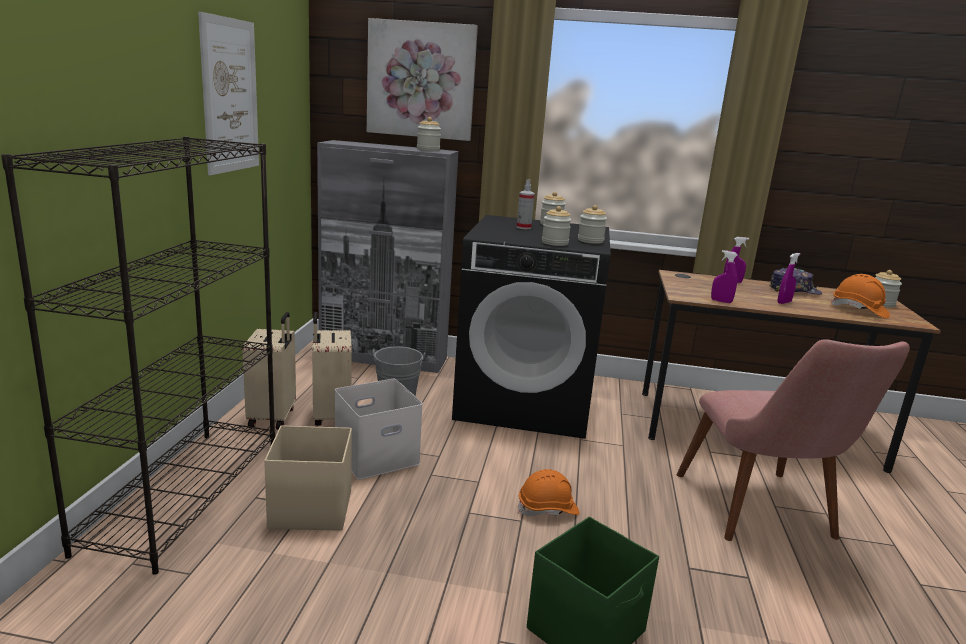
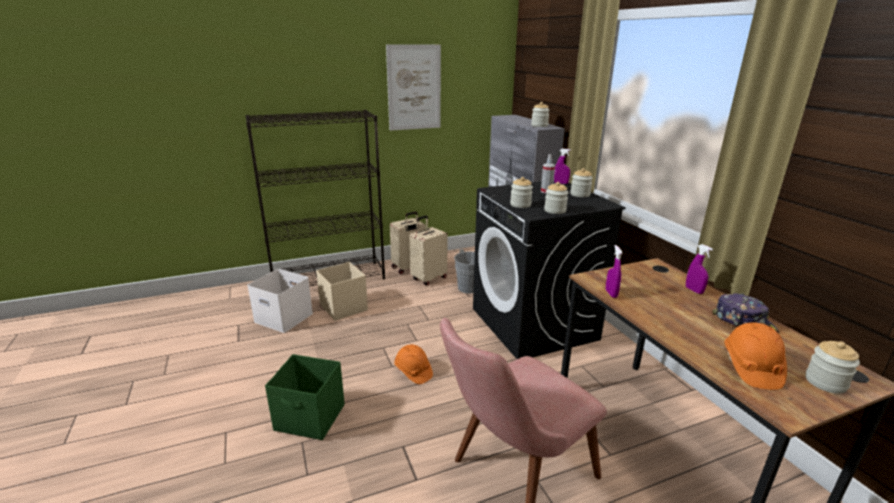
camera: 60 degrees right, 5 degrees up
(376, 457) = (405, 304): white storage box -> white storage box (282, 317)
(421, 80) = (555, 74): picture -> none
(784, 302) = (678, 321): purple spray bottle -> purple spray bottle (561, 183)

